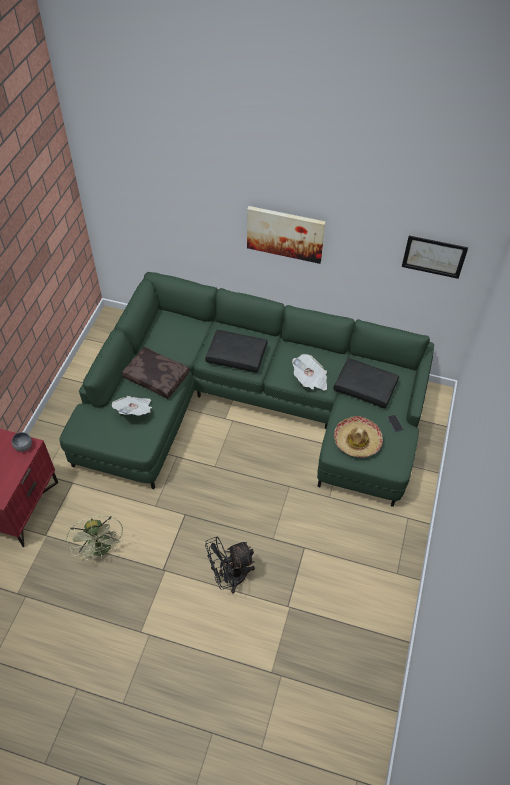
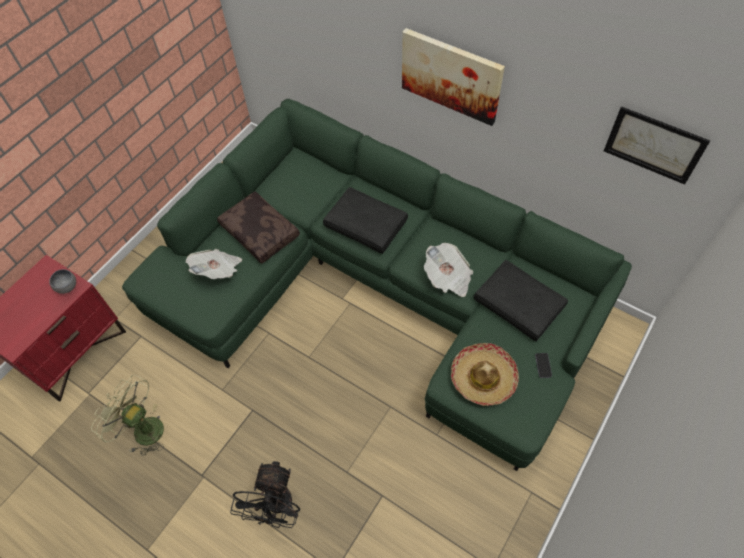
camera: 20 degrees right, 5 degrees up
(102, 550) = (142, 429): green fan -> green fan turned 120 degrees clockwise
(230, 577) = (277, 508): black fan -> black fan turned 75 degrees counterclockwise

